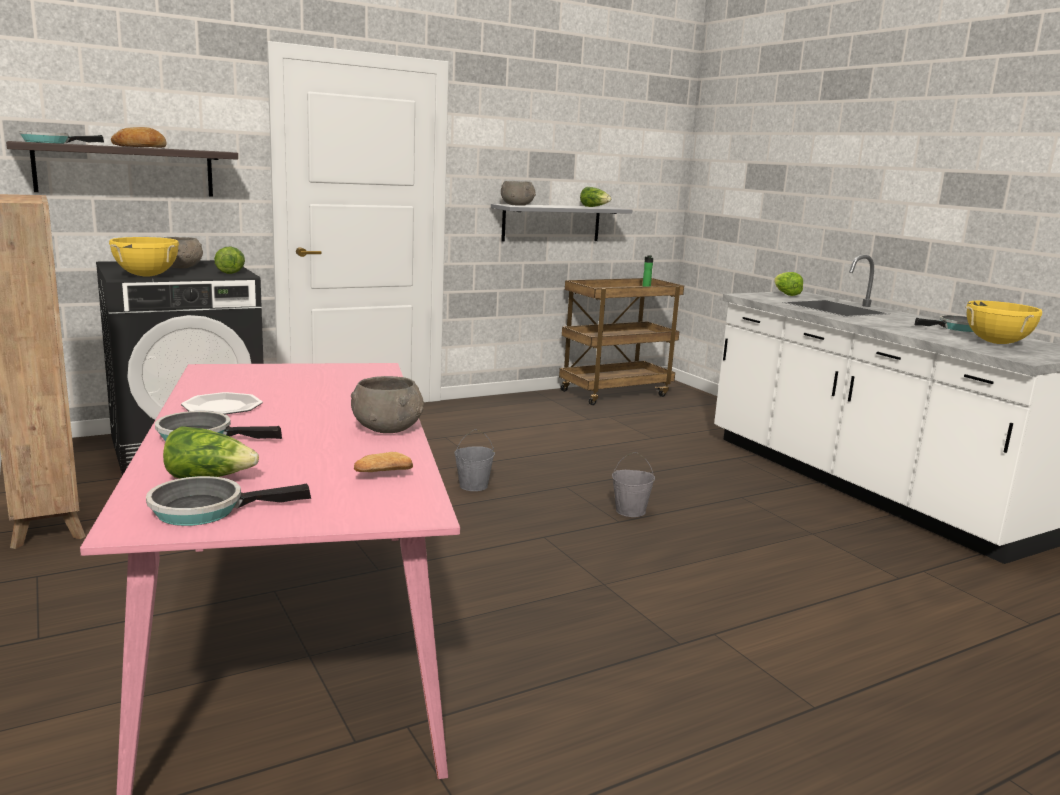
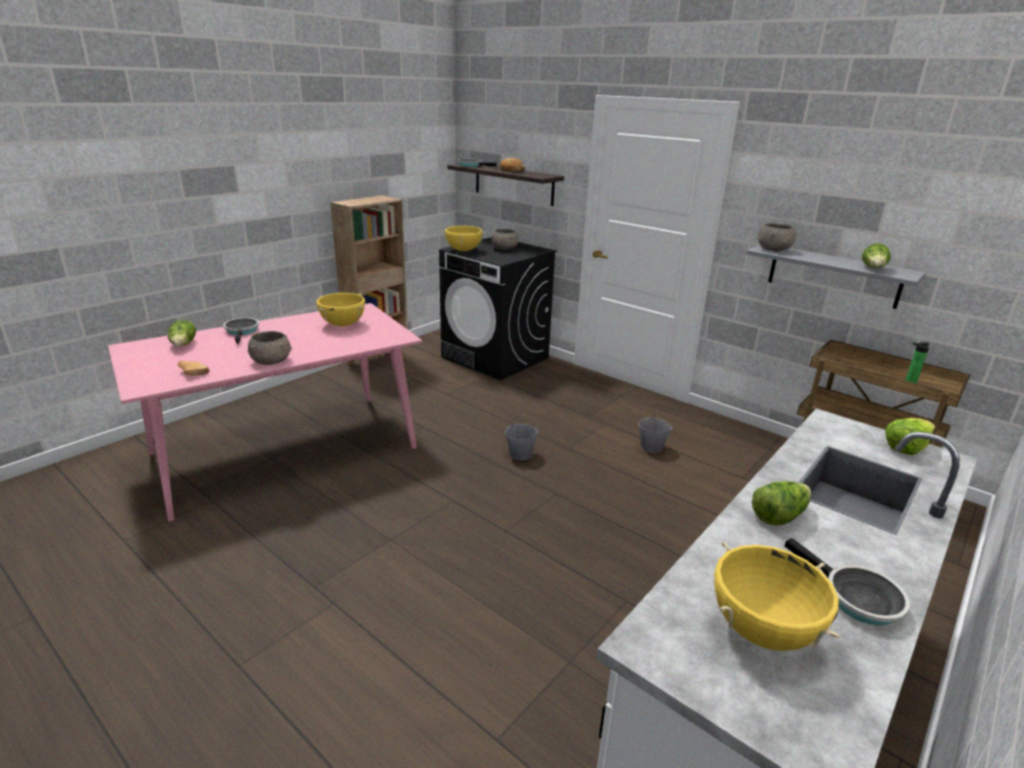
camera: 70 degrees right, 10 degrees up
(205, 510) = (144, 352): frying pan -> none
(222, 406) = (293, 324): plate -> none
(230, 271) = (509, 258): lettuce -> lettuce (778, 515)
(274, 384) = (343, 324): none -> yellow cooking pot
(630, 511) = (532, 534): grey bucket -> grey bucket (652, 447)

